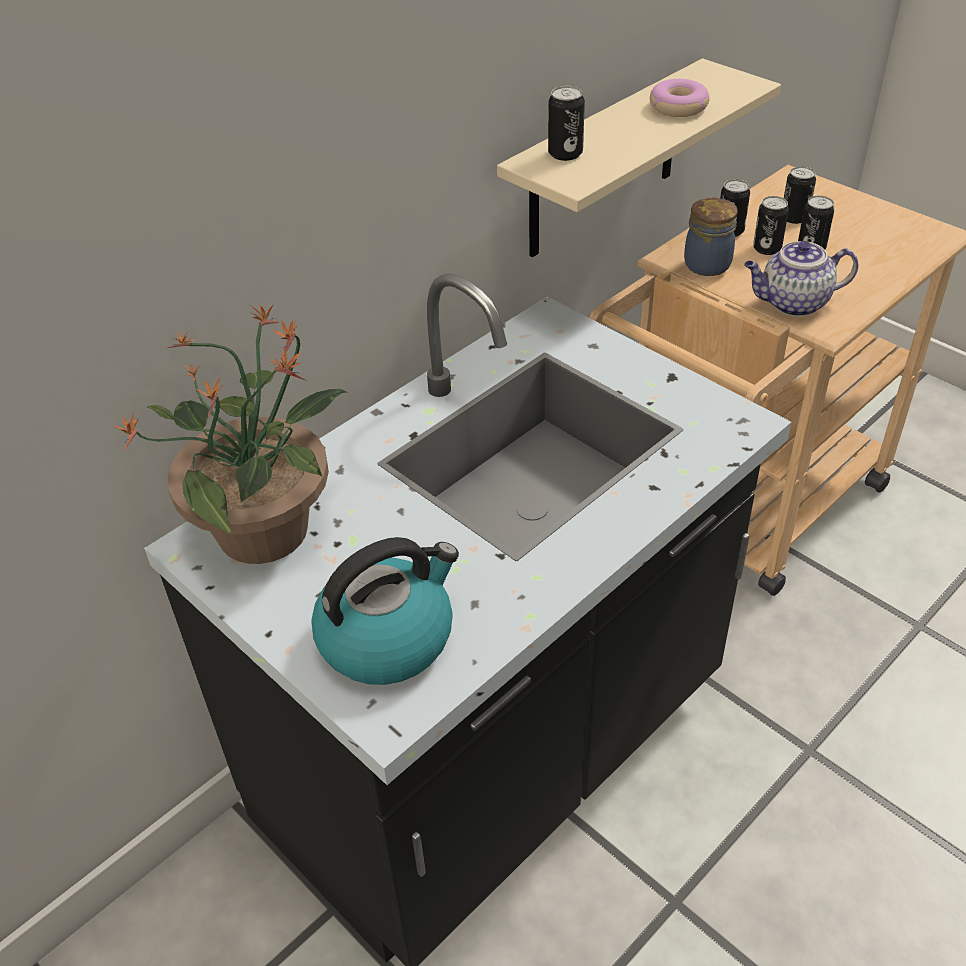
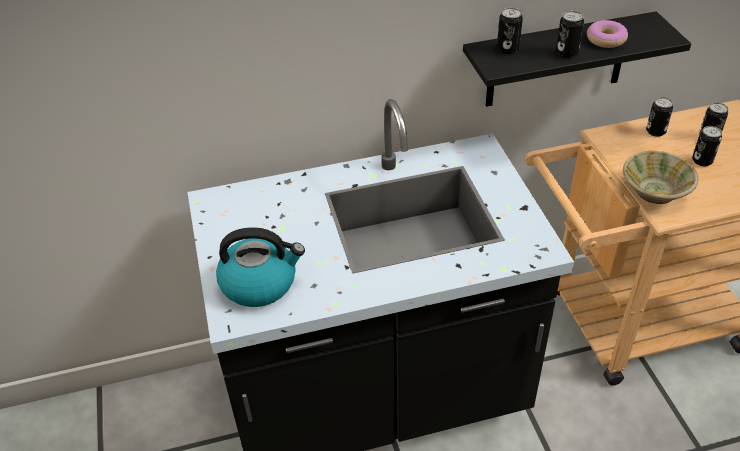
camera: 30 degrees right, 0 degrees up
(266, 529) = (246, 205): potted plant -> none
(604, 162) = (556, 61): beige shelf -> black shelf
(708, 264) = (621, 148): jar -> none
(767, 248) = (670, 151): can -> can (566, 53)
(793, 303) = (654, 192): teapot -> beige bowl

